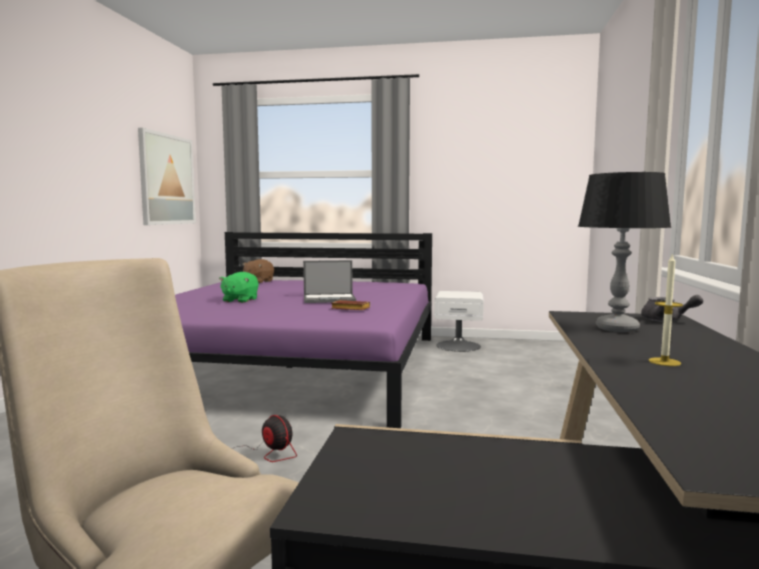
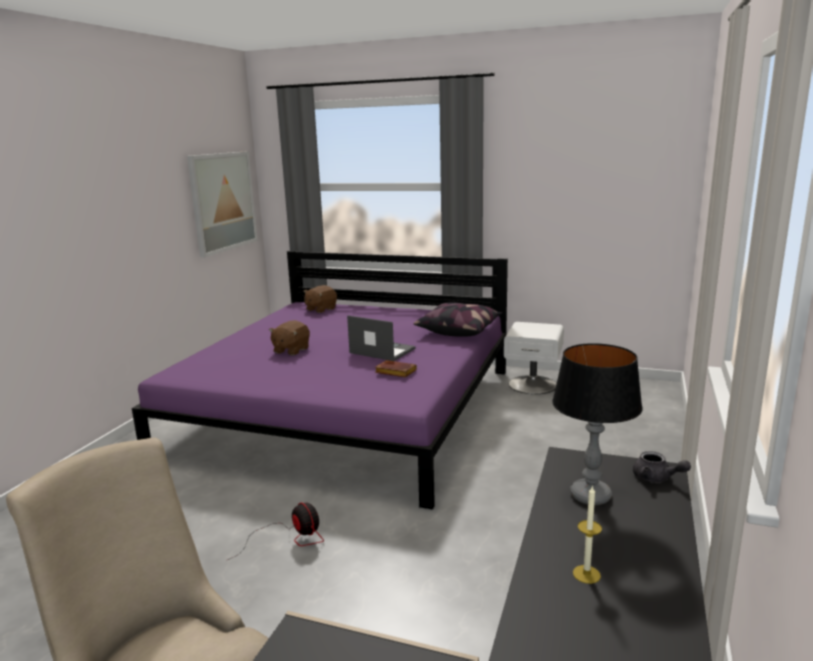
camera: 10 degrees right, 10 degrees up
(239, 300) = (291, 350): green plush toy -> brown plush toy
(330, 299) = (381, 351): laptop -> laptop turned 150 degrees counterclockwise
(395, 290) = (459, 331): none -> pillow

